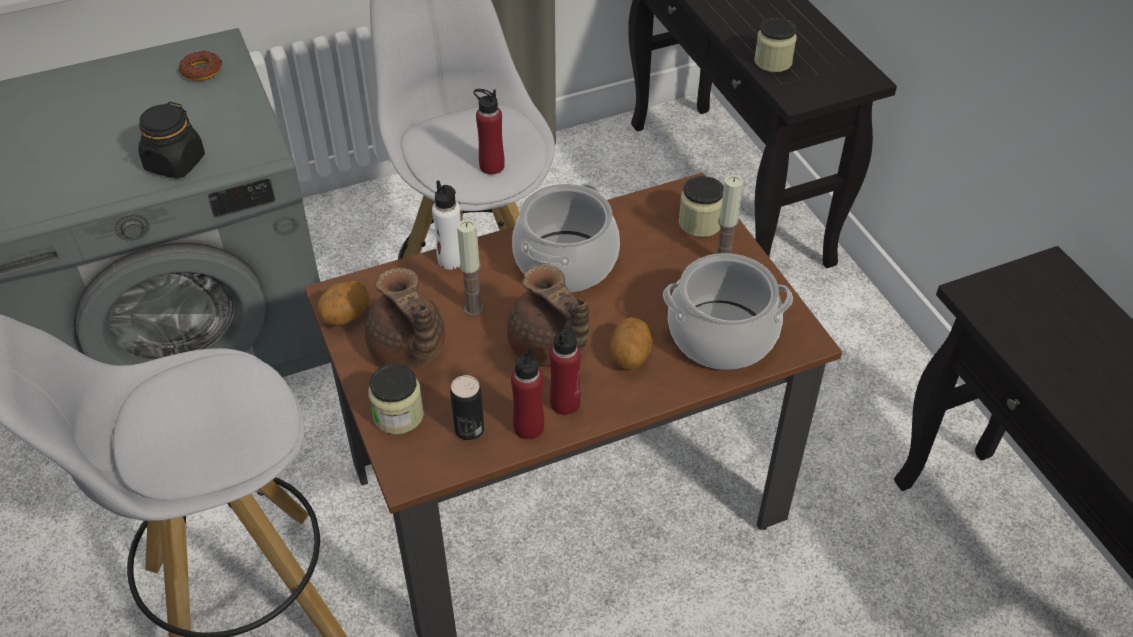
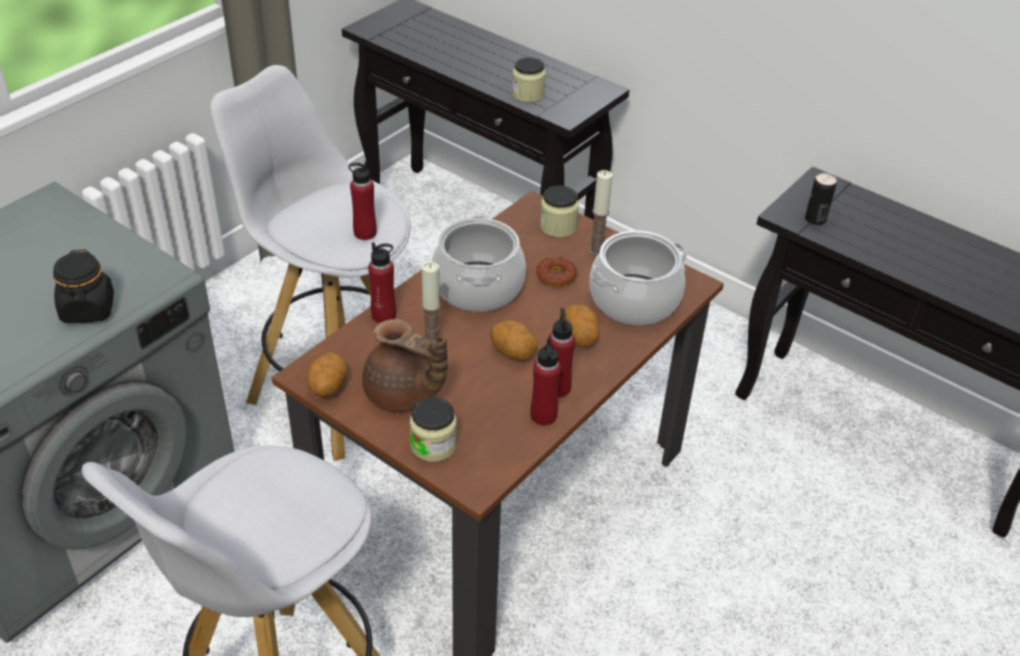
camera: 30 degrees left, 5 degrees down
(202, 70) = (49, 226): donut -> donut (556, 276)
(451, 260) = (384, 315): white bottle -> red bottle
(469, 429) = (499, 434): can -> can (815, 219)
(549, 347) = (513, 353): brown teapot -> potato

